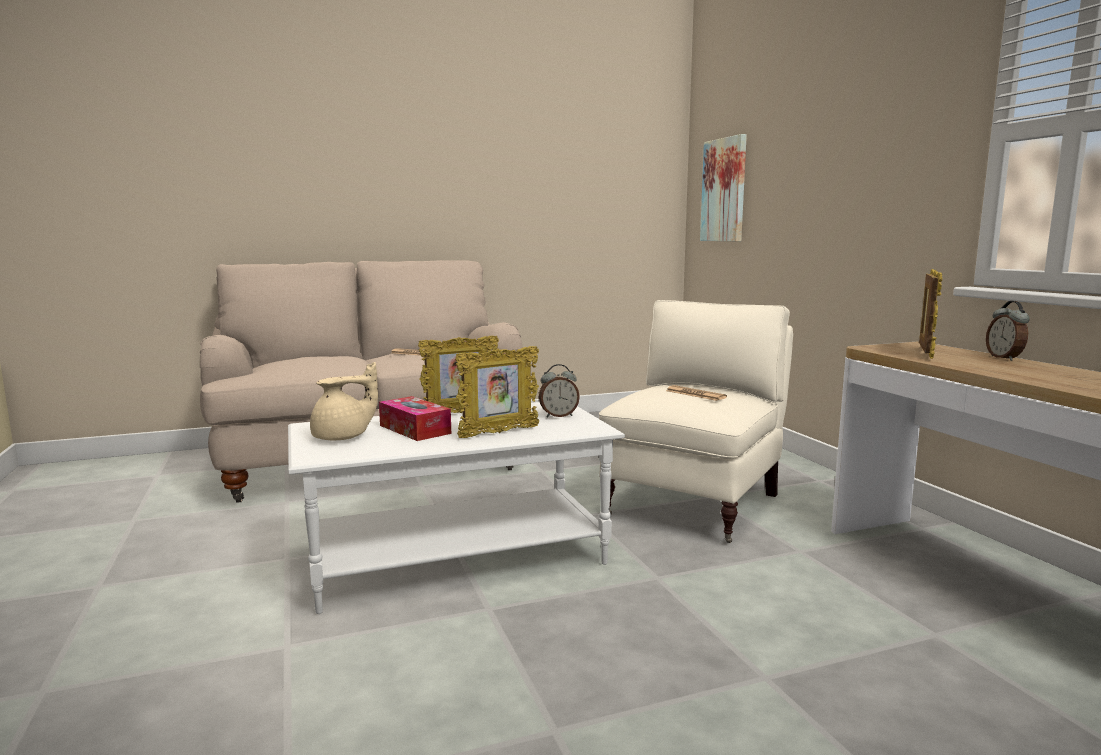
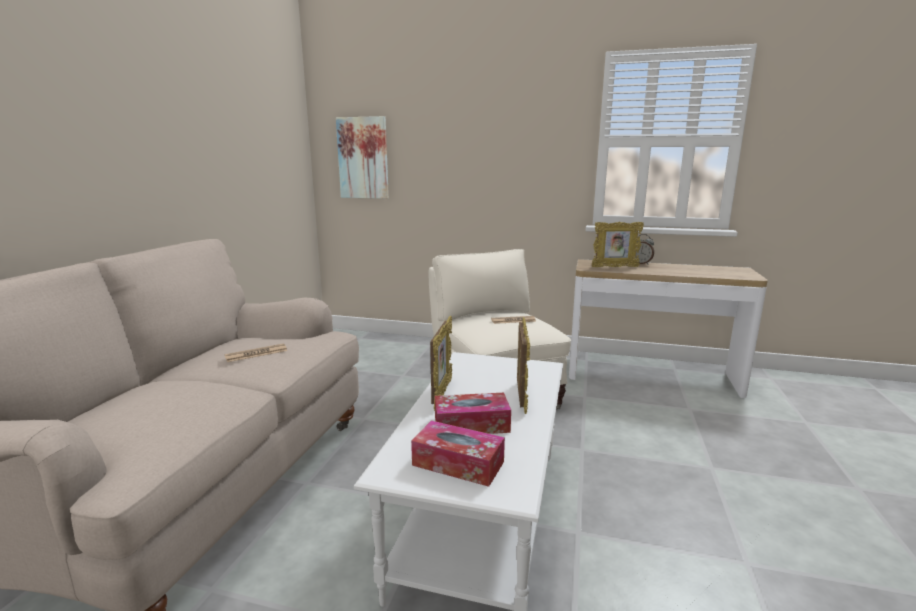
camera: 55 degrees left, 5 degrees up
(343, 437) = (458, 463): beige teapot -> tissue box
(558, 416) = (498, 366): alarm clock -> none
(925, 353) = (614, 267): picture frame -> picture frame turned 120 degrees clockwise

